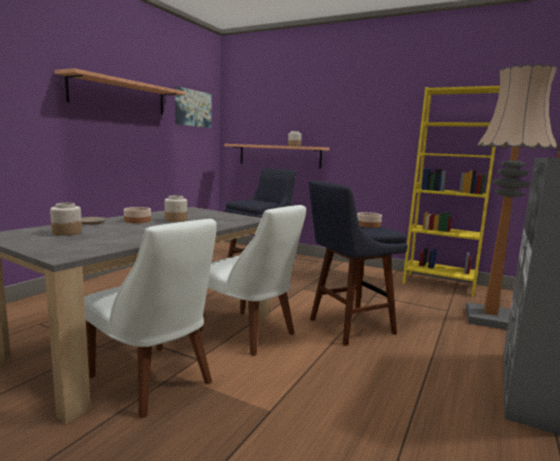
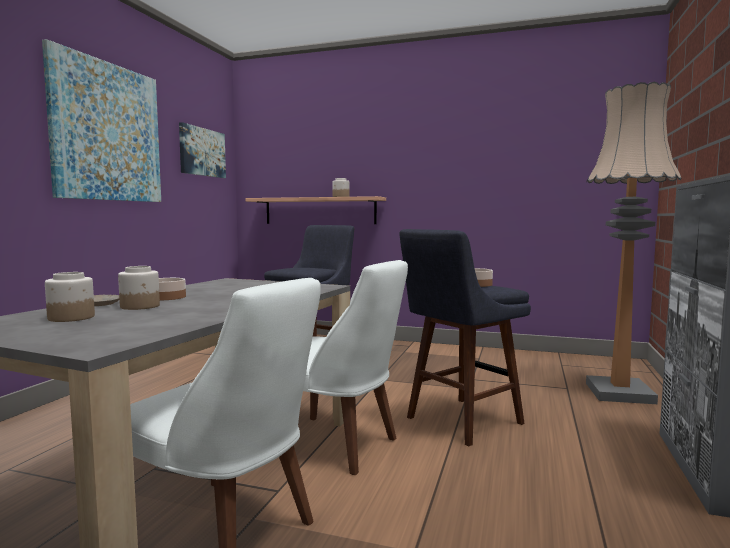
camera: 10 degrees left, 5 degrees down
(119, 96) = (107, 132): shelf -> picture
(176, 220) = (221, 293): jar -> jar (140, 306)
(439, 284) = (540, 358): yellow bookcase -> none

